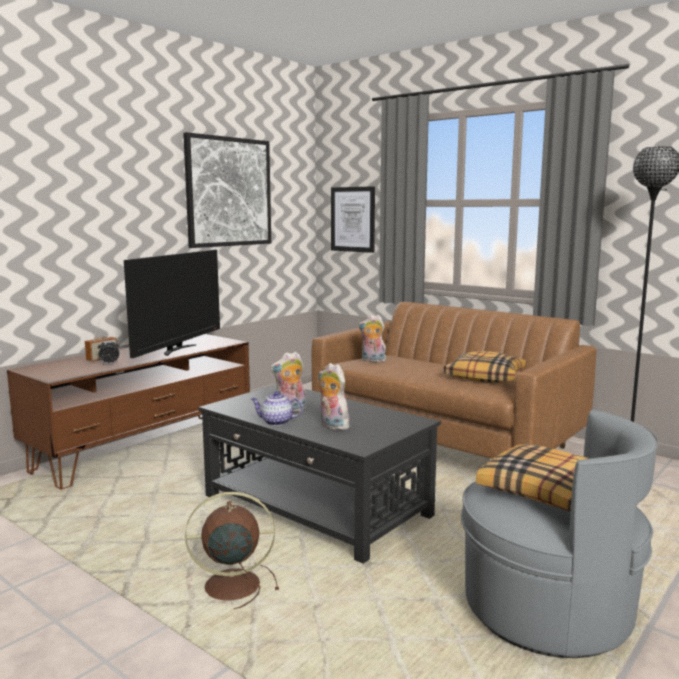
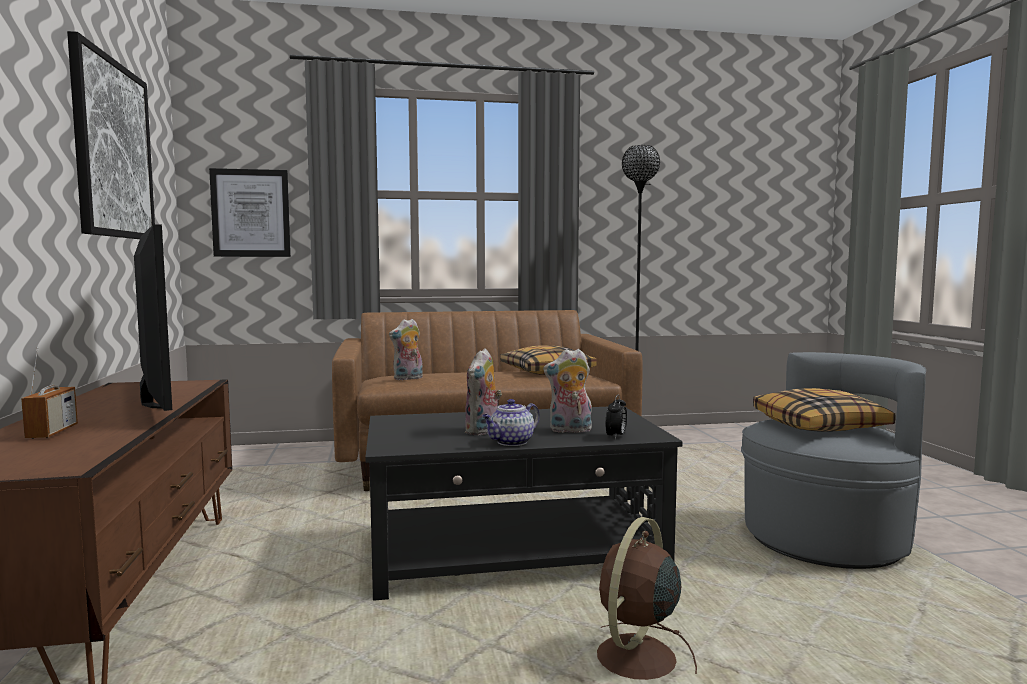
camera: 50 degrees left, 5 degrees down
(109, 364) = (103, 434): alarm clock -> alarm clock (616, 437)

